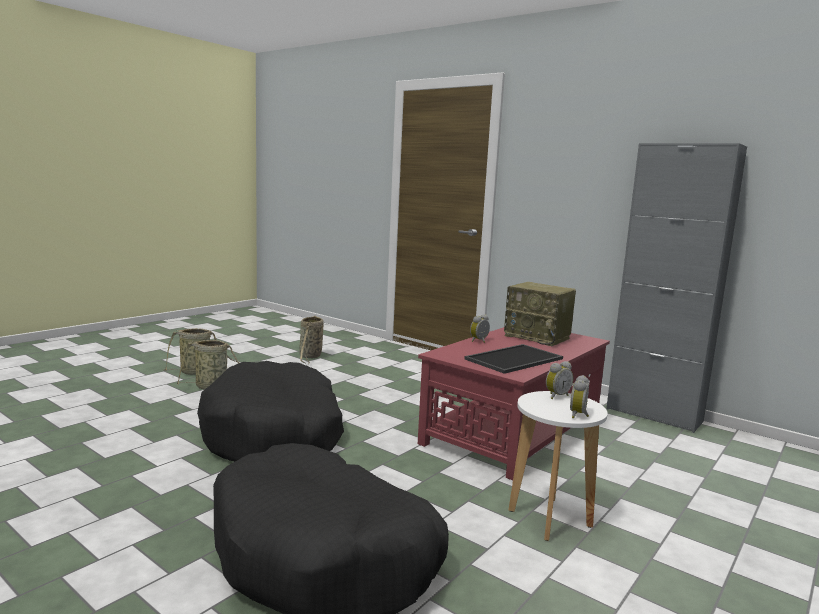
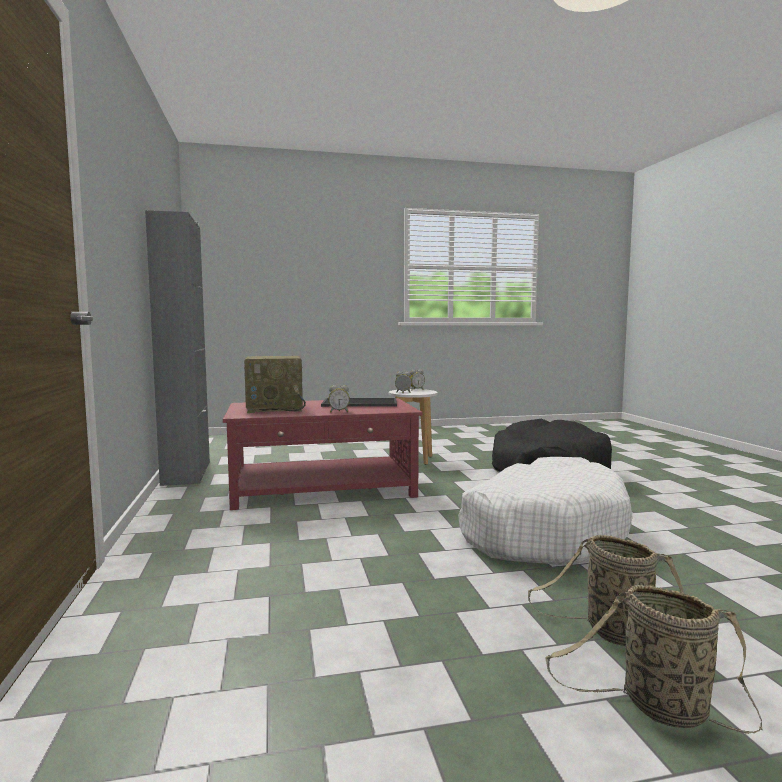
camera: 140 degrees left, 5 degrees down
(274, 434) = (542, 531): black dog bed -> white dog bed
(310, 357) = (333, 689): basket -> none
(538, 337) = (275, 408): radio -> radio turned 90 degrees clockwise

